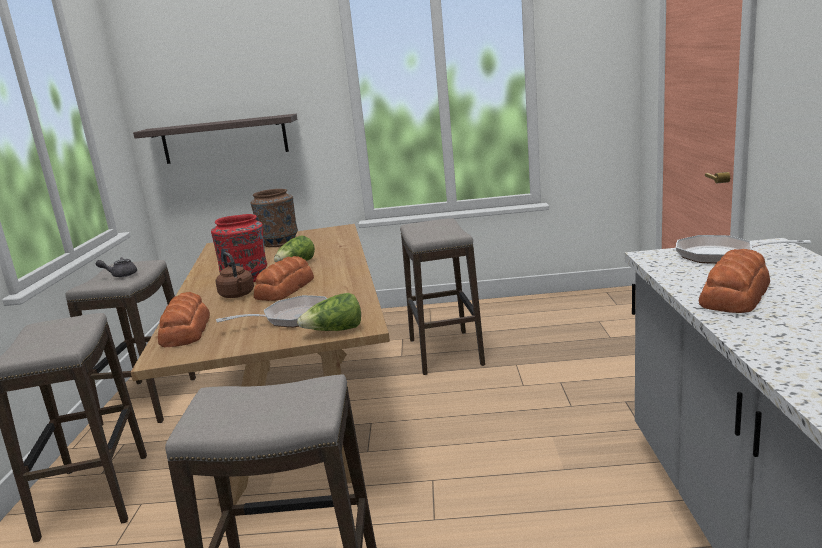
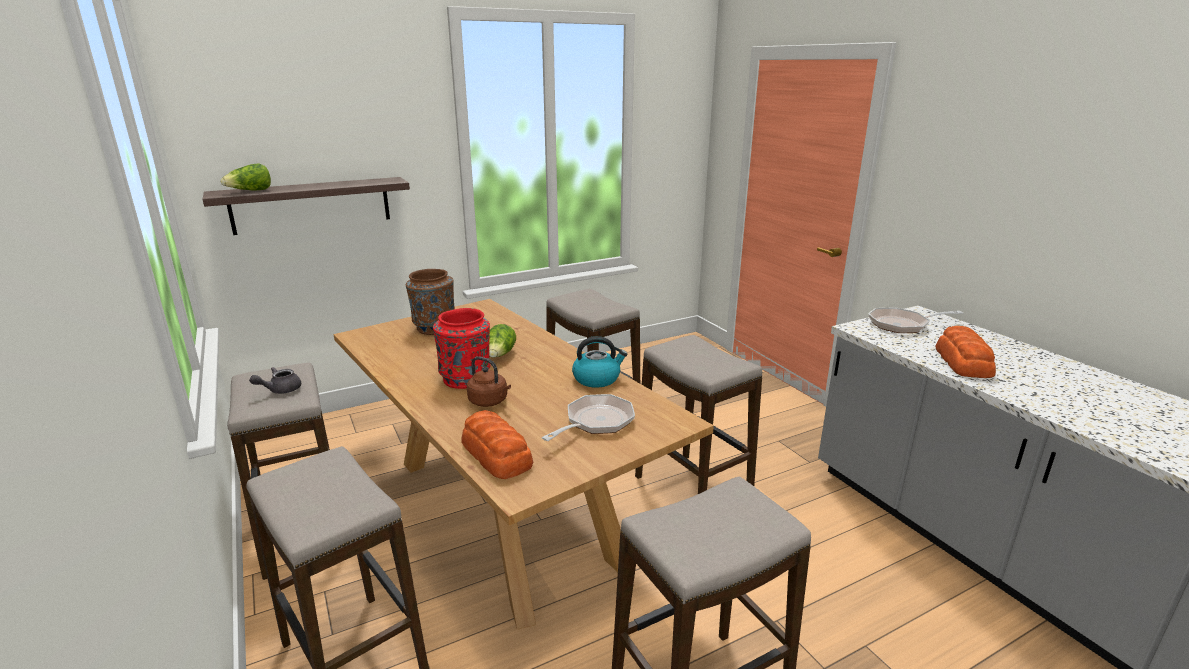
camera: 30 degrees left, 5 degrees up
(286, 289) = (535, 387): bread -> none
(335, 331) = (662, 431): lettuce -> lettuce (250, 191)
(345, 287) = (597, 378): none -> kettle
(479, 430) = (692, 489): none -> stool

